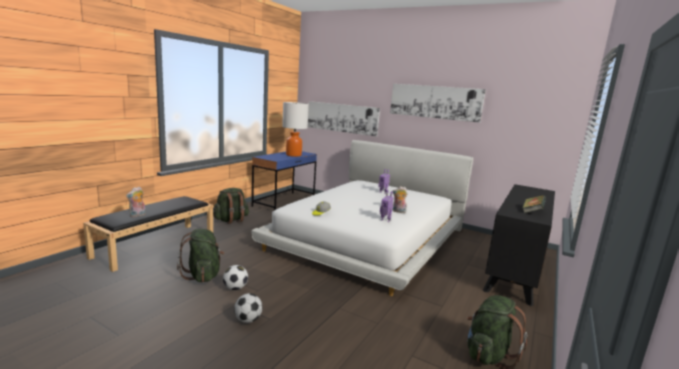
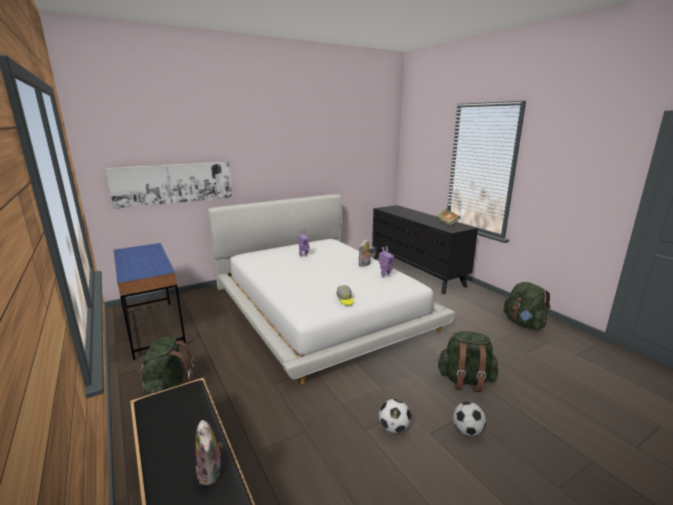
camera: 60 degrees left, 5 degrees up
(203, 275) = (346, 454): green backpack -> green backpack (465, 380)
(293, 155) = (149, 256): table lamp -> none
(435, 102) = (290, 146): picture -> none

